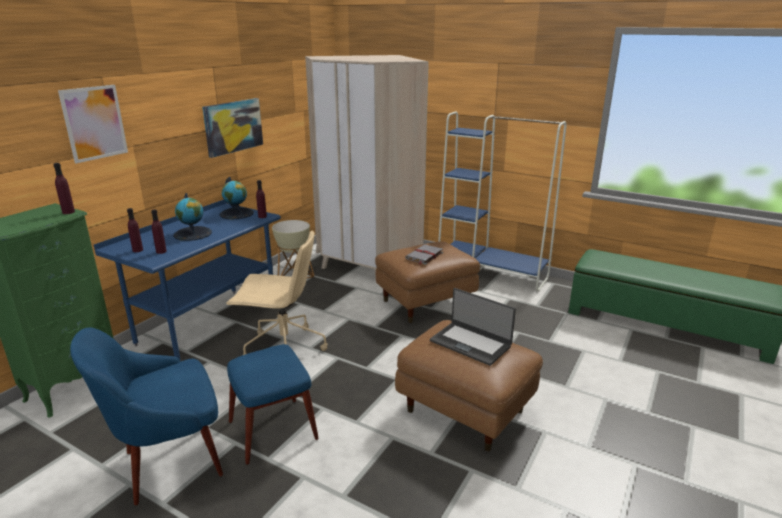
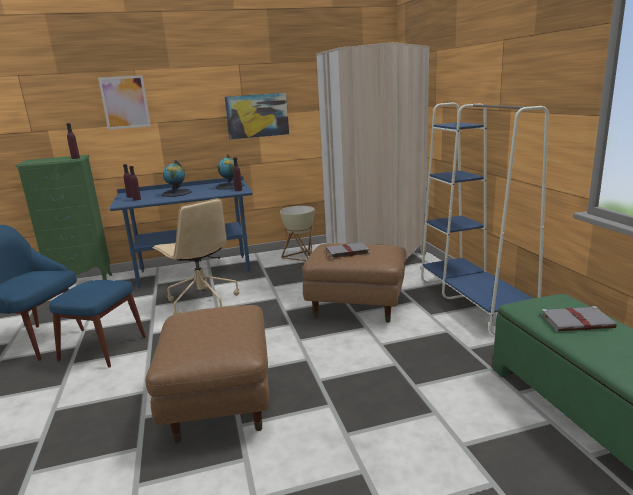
camera: 45 degrees right, 5 degrees down
(471, 343) = (218, 326): laptop -> none
(626, 263) = (578, 321): none -> grey book

